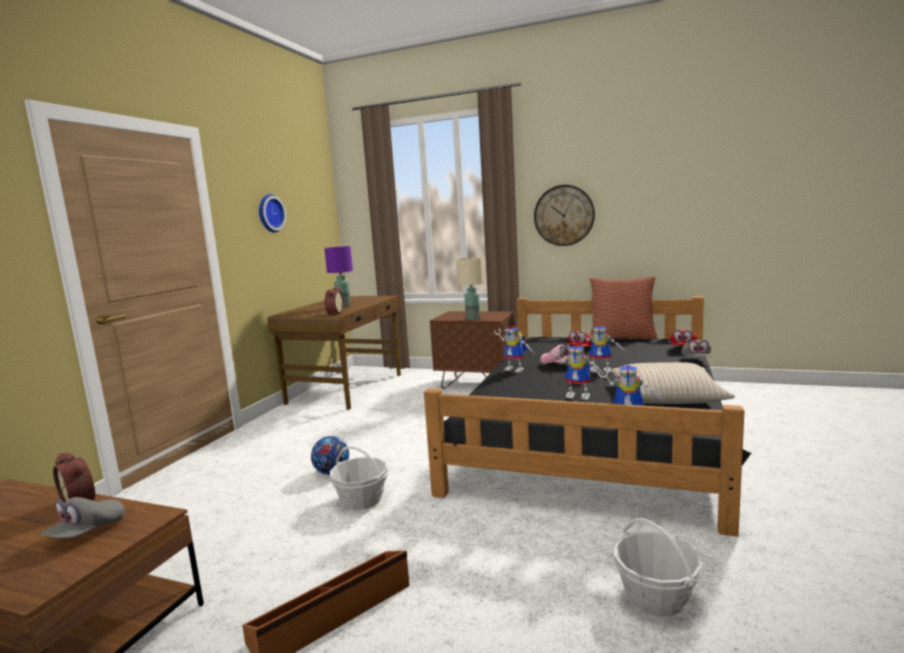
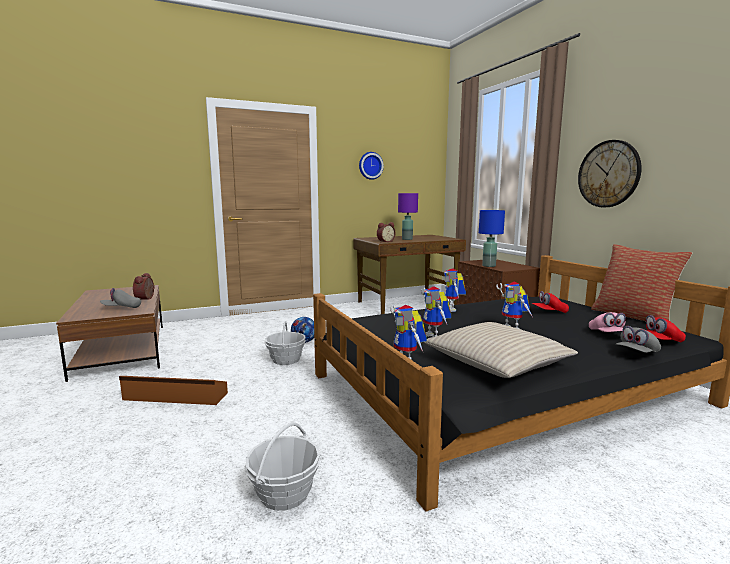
camera: 45 degrees right, 0 degrees up
(473, 319) = (489, 266): beige table lamp -> blue table lamp
(559, 365) = (492, 316): pink cap -> pink cap (608, 335)

